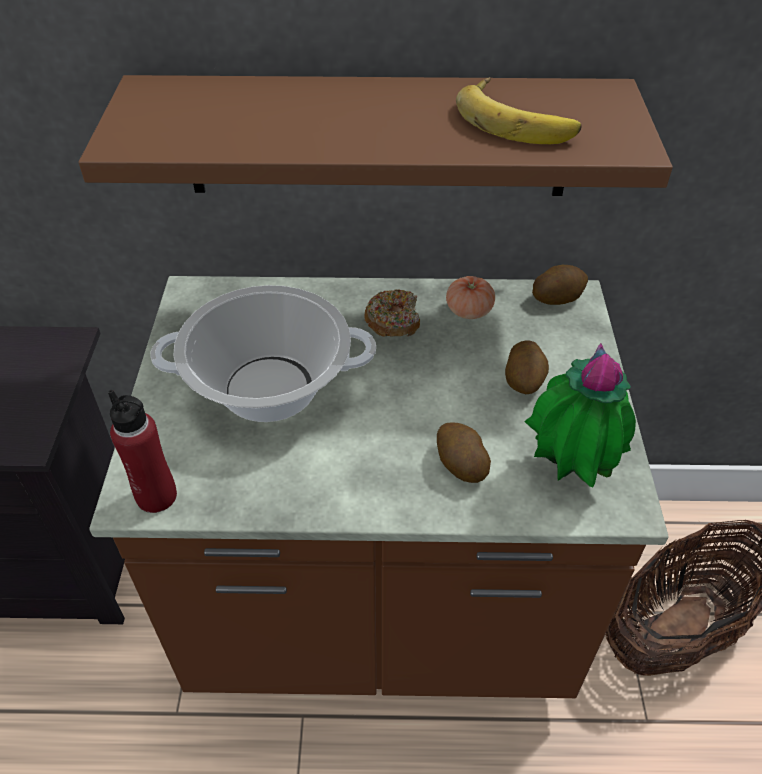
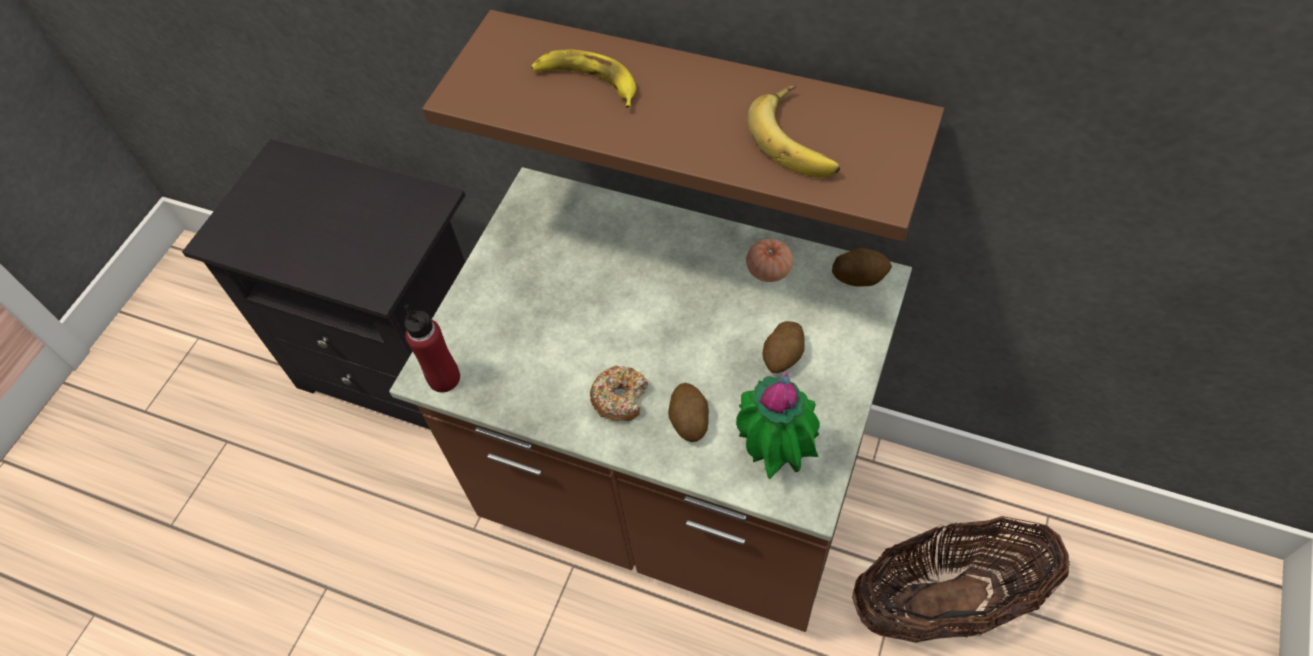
camera: 25 degrees right, 10 degrees up
(266, 112) = (587, 82): none -> banana
(269, 388) = (563, 304): cooking pot -> none
(393, 321) = (695, 264): donut -> donut (620, 398)

